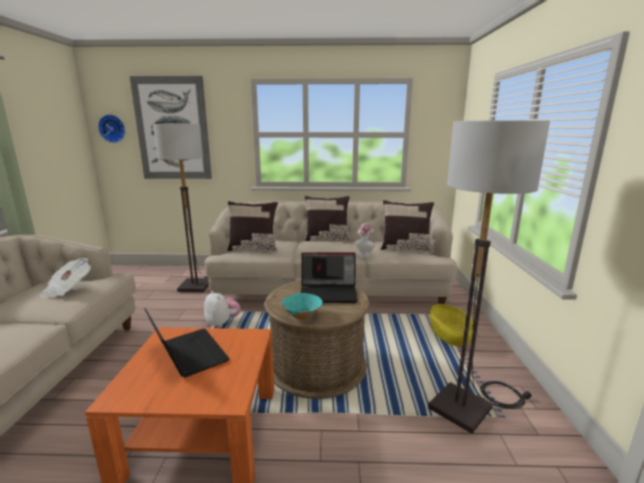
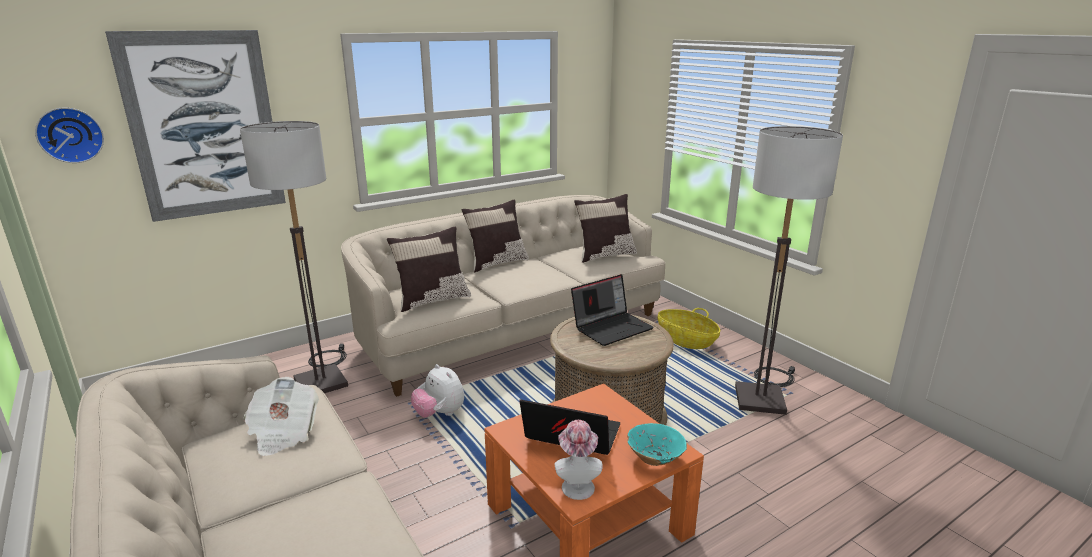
camera: 35 degrees left, 5 degrees up
(222, 323) = (439, 414): plush toy -> plush toy turned 150 degrees counterclockwise
(302, 316) = (627, 358): turquoise bowl -> turquoise bowl (654, 458)
(365, 254) = (571, 273): hat -> hat (577, 484)

